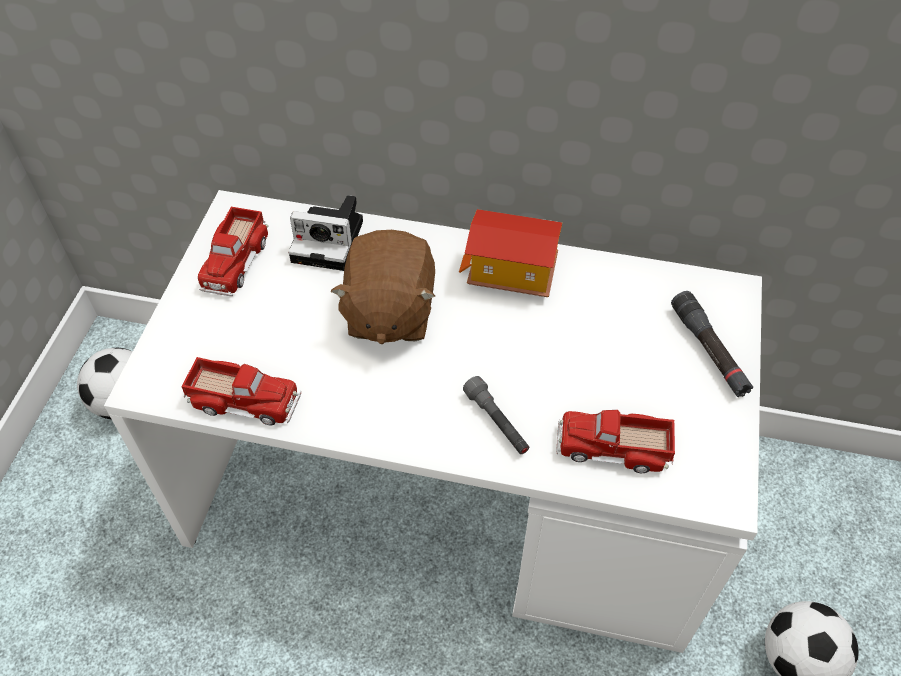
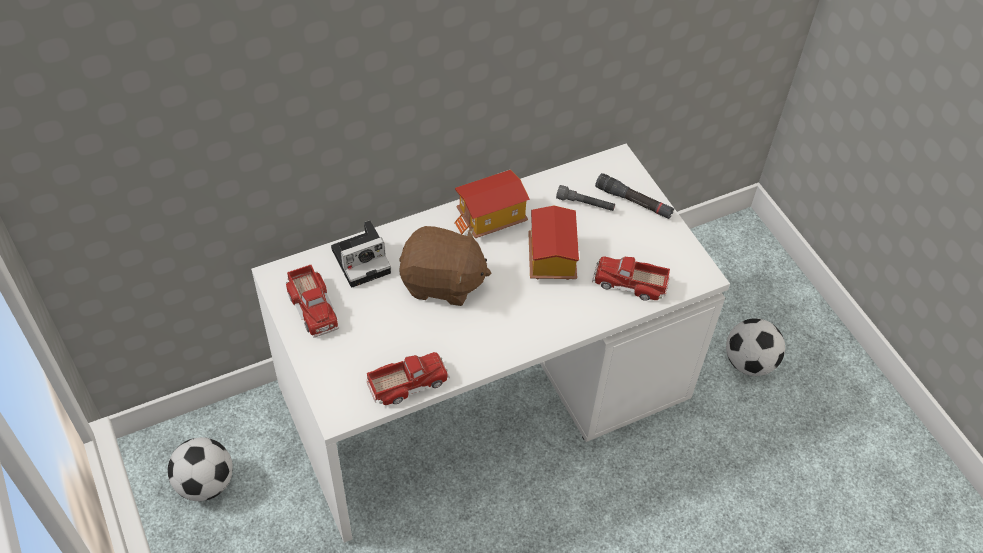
camera: 40 degrees left, 0 degrees up
(389, 312) = (442, 282): brown plush toy -> brown plush toy turned 45 degrees counterclockwise
(497, 422) = (560, 307): grey flashlight -> grey flashlight (585, 204)
(538, 358) = (550, 258): none -> toy house
(613, 446) = (630, 283): toy truck -> toy truck turned 45 degrees clockwise

